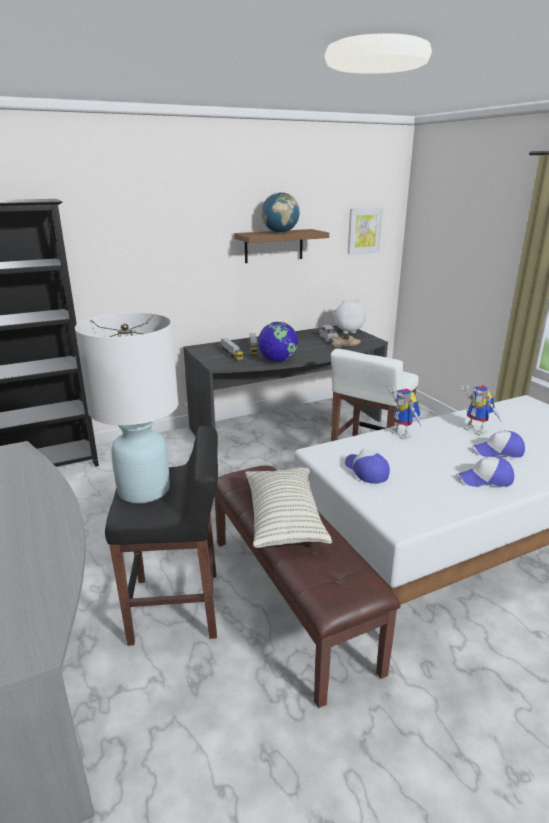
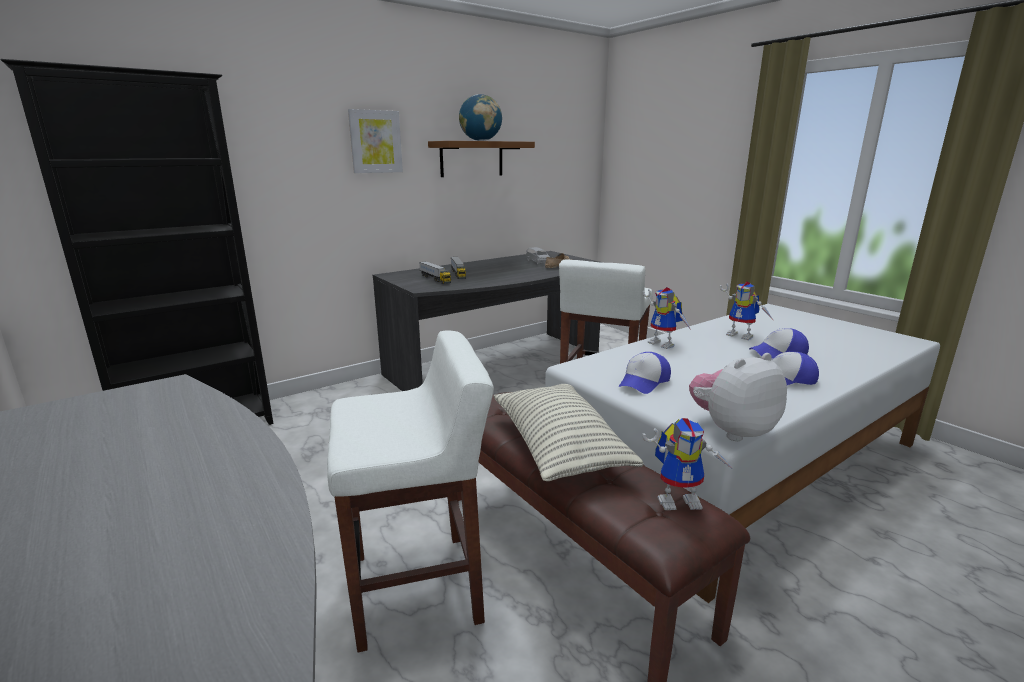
camera: 10 degrees left, 5 degrees down
(144, 490) = (374, 419): white table lamp -> none
(177, 607) = (418, 588): black stool -> white stool
(277, 360) = (491, 281): globe -> none
(347, 331) = (555, 256): plush toy -> plush toy (731, 430)
(355, 571) = (680, 499): none -> toy robot
(364, 230) = (564, 147): picture -> picture (375, 142)
(366, 471) = (644, 382): cap -> cap turned 105 degrees counterclockwise

